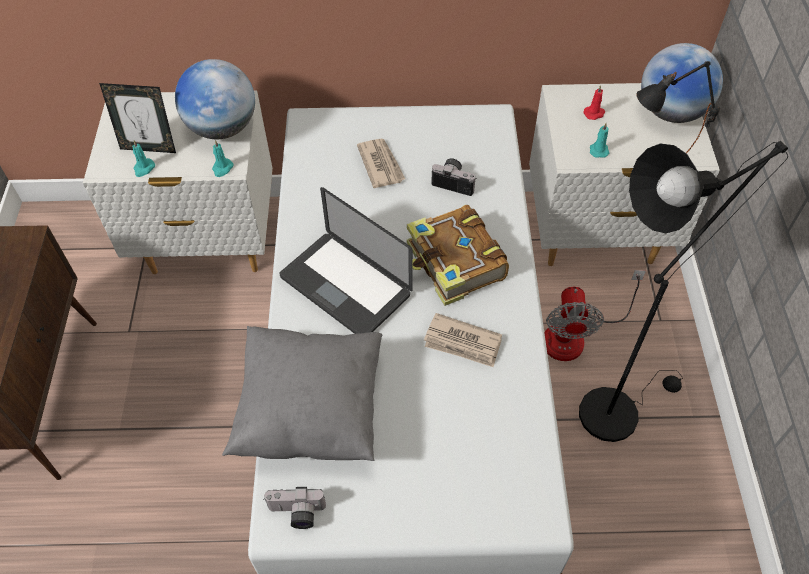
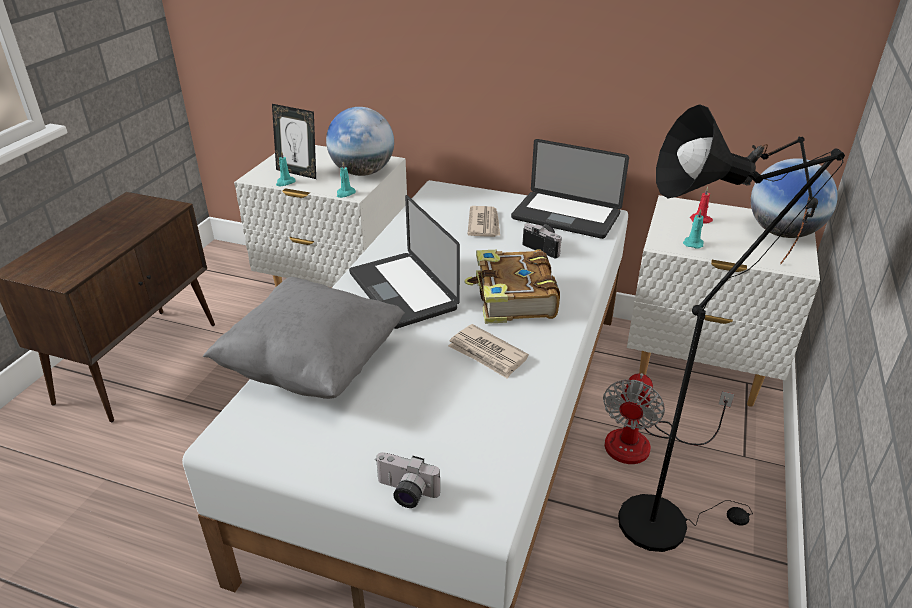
camera: 20 degrees right, 20 degrees down
(296, 514) = (246, 436): camera -> camera (405, 493)
(456, 130) = (565, 216): none -> laptop

